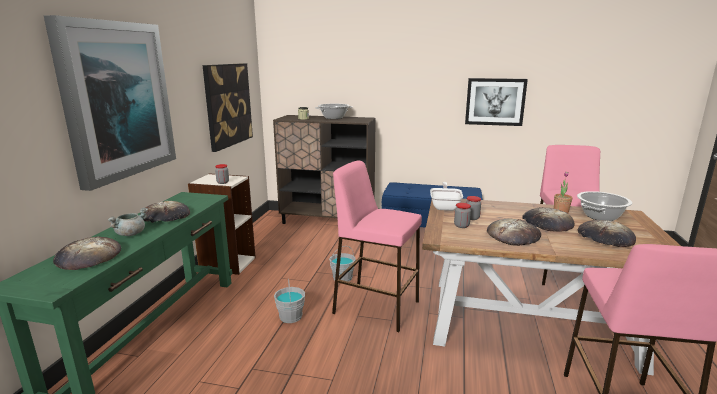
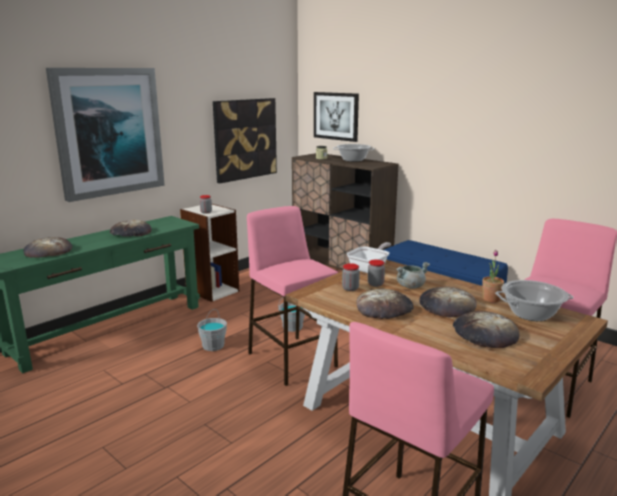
camera: 30 degrees right, 0 degrees up
(131, 234) = (92, 241): grey cooking pot -> grey cooking pot (410, 286)
(495, 101) = (532, 156): picture -> picture (336, 116)

